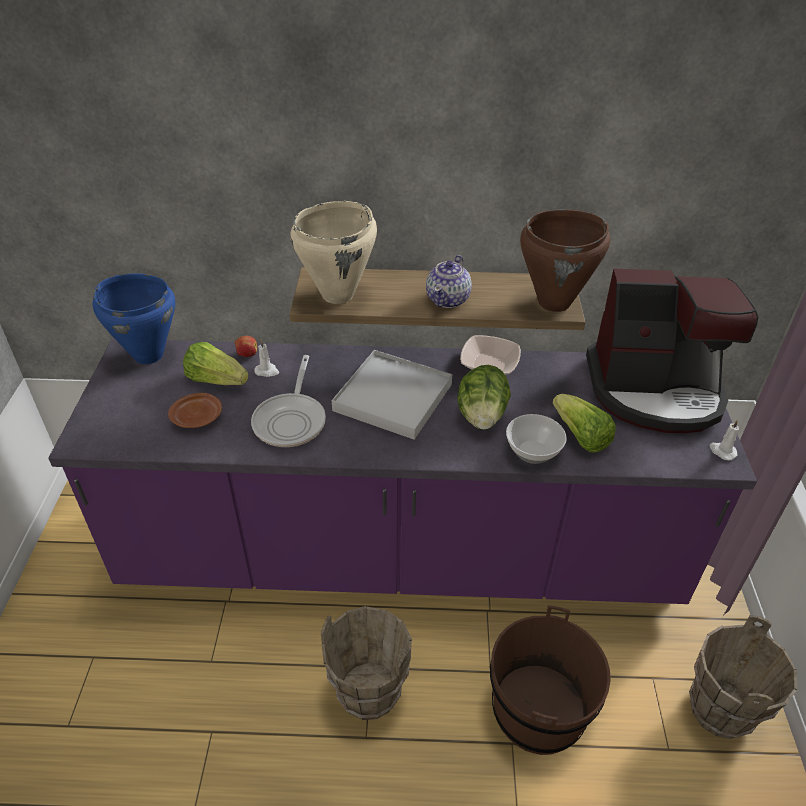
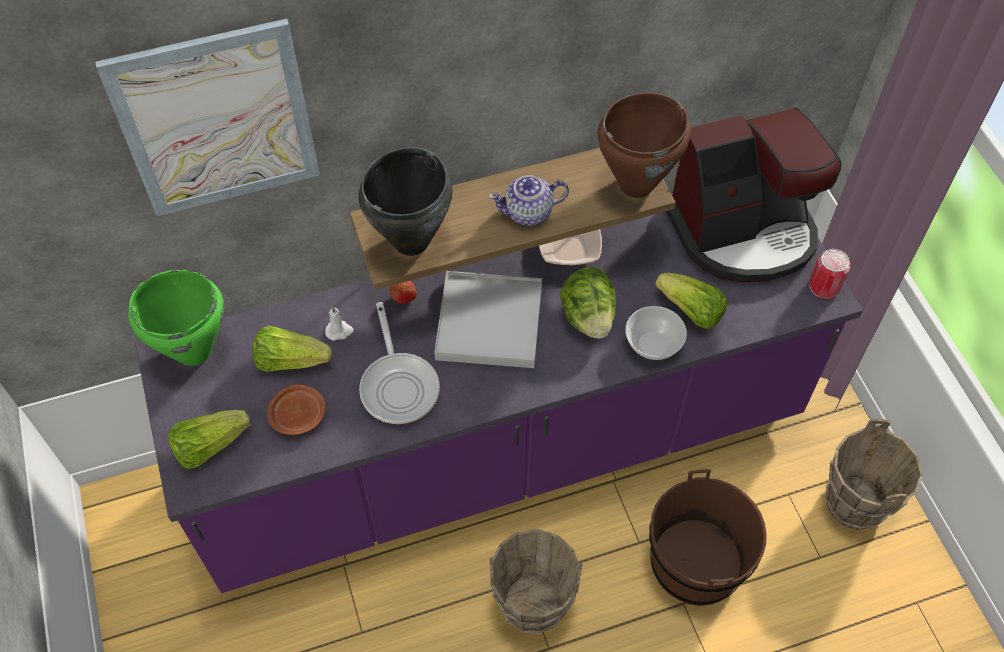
camera: 20 degrees left, 15 degrees up
(115, 419) = (209, 446): none -> lettuce
(148, 355) = (193, 351): blue cooking pot -> green cooking pot
(190, 123) = (217, 120): none -> picture
(247, 354) = (304, 315): apple -> apple (403, 298)
(338, 295) = (412, 241): beige cooking pot -> black cooking pot
(448, 299) = (529, 212): teapot -> teapot turned 75 degrees clockwise
(722, 451) = (824, 286): white candle -> can

